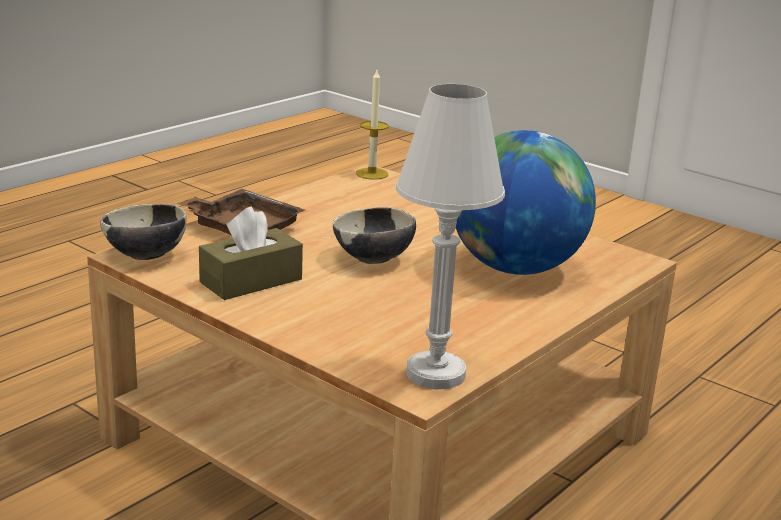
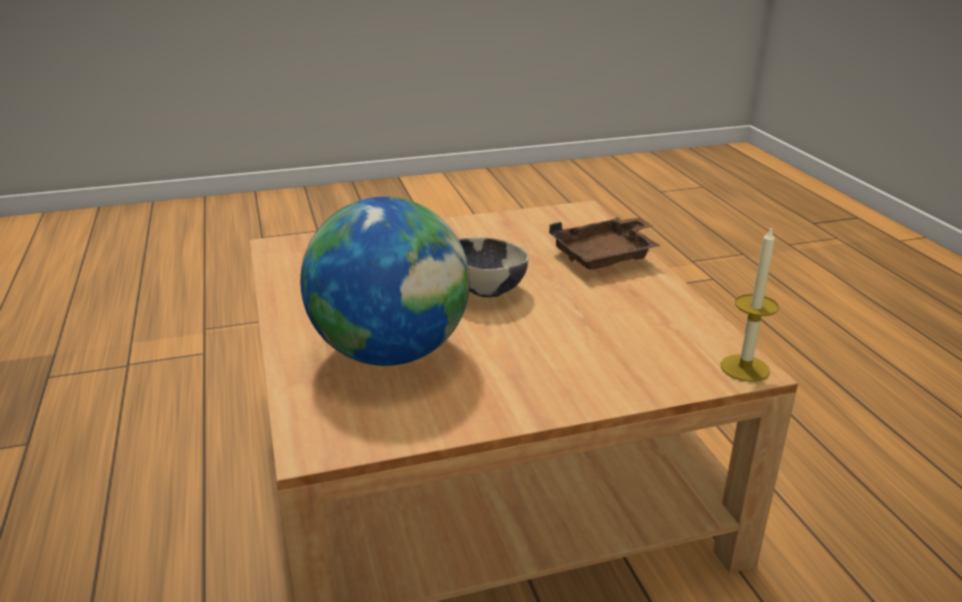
camera: 125 degrees right, 5 degrees up
(145, 256) = (576, 214): bowl -> none
(251, 281) = (494, 236): brown tissue box -> none
(436, 374) = (285, 256): white table lamp -> none

